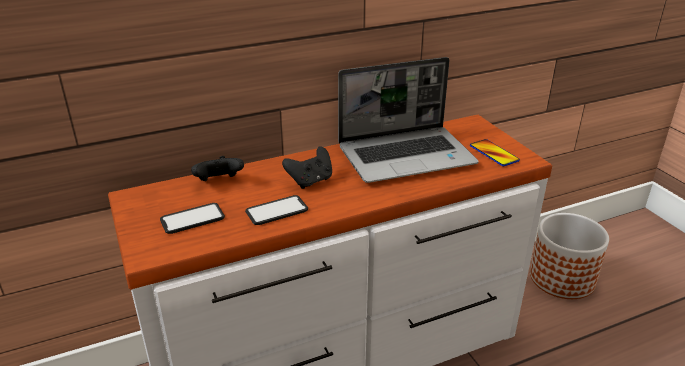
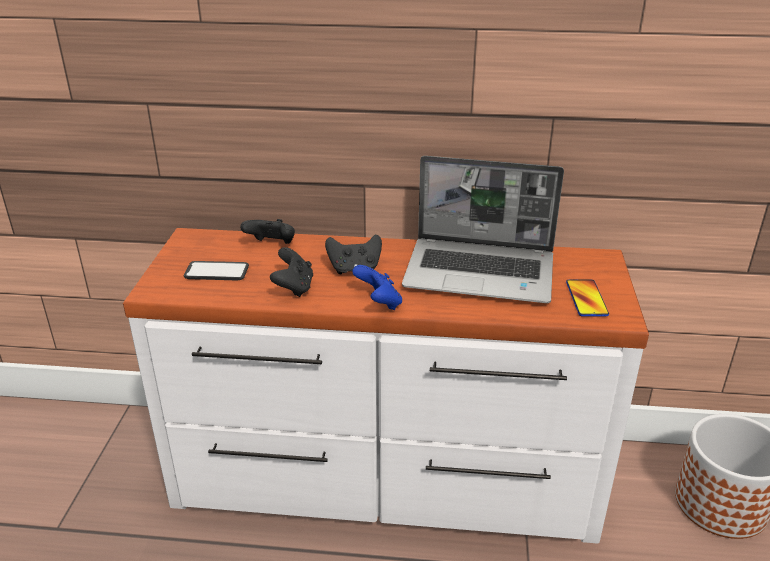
camera: 30 degrees right, 0 degrees up
(277, 211) = (294, 287): phone -> black game controller
(358, 201) = (379, 303): none -> blue game controller

